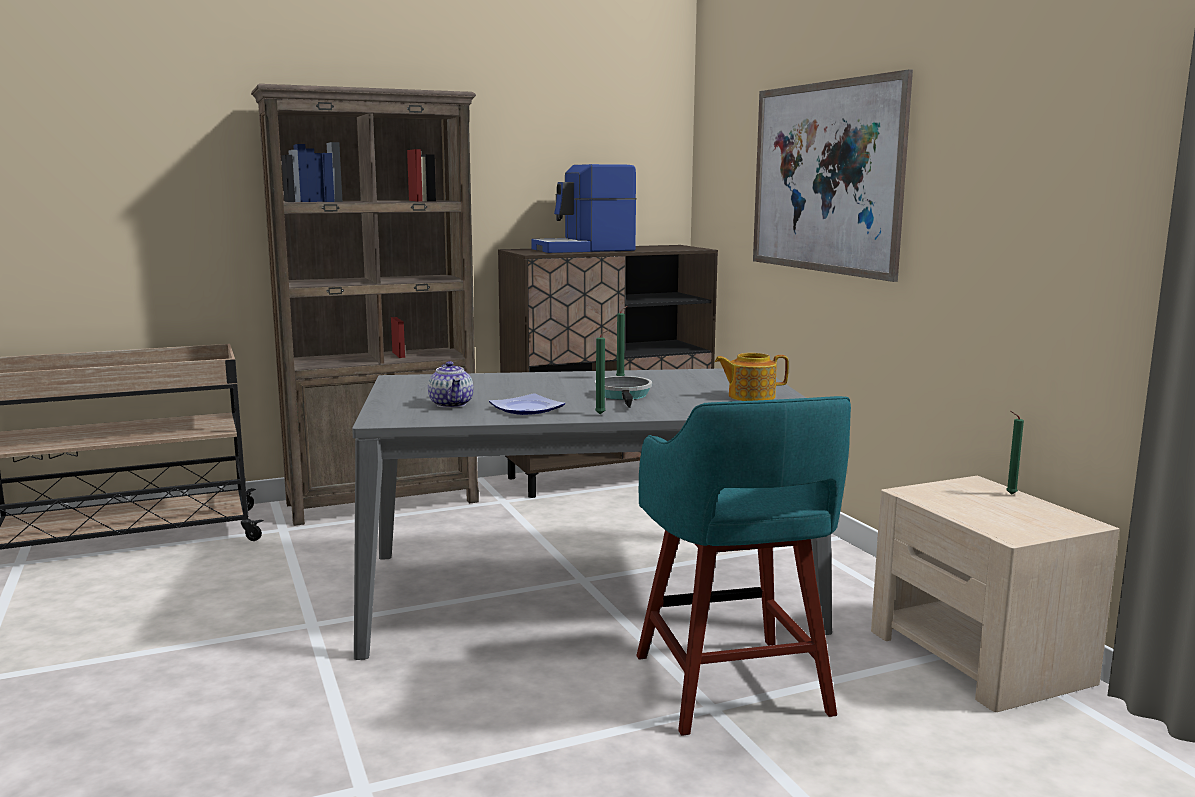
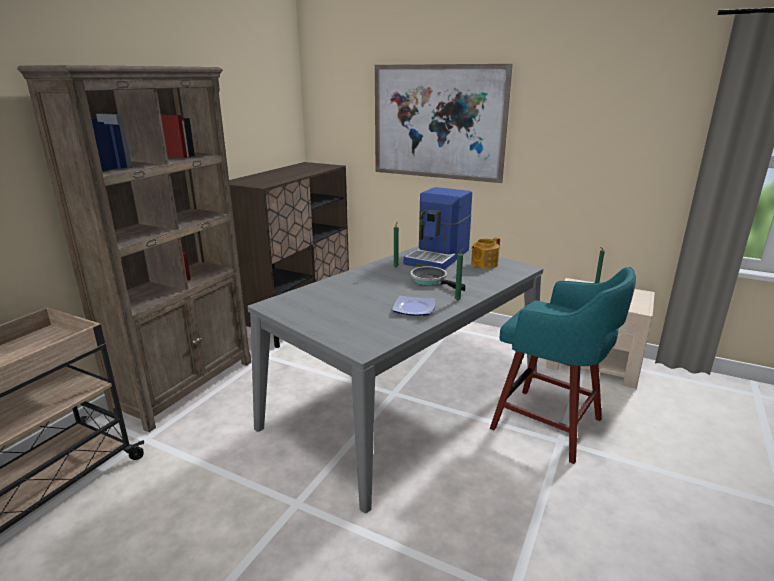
camera: 40 degrees left, 10 degrees up
(452, 404) = (365, 319): teapot -> none
(584, 250) = (277, 176): coffee machine -> coffee machine (438, 257)

